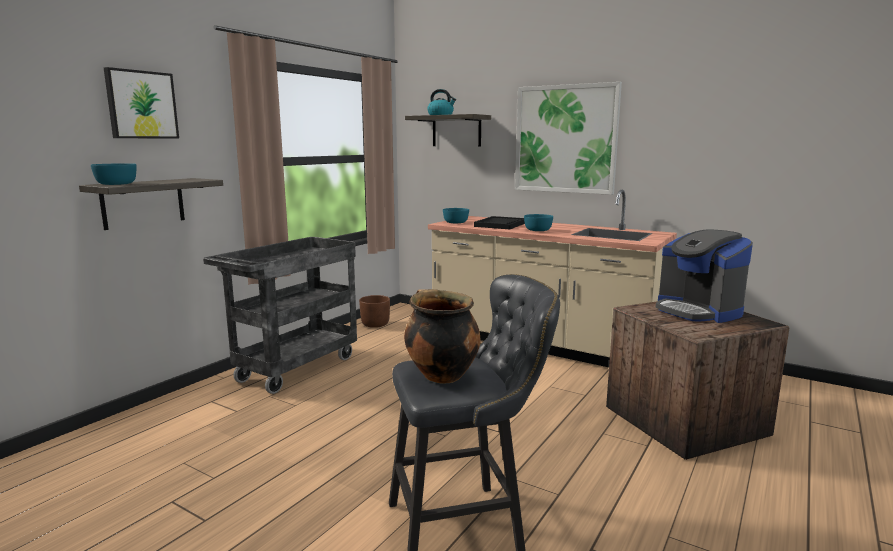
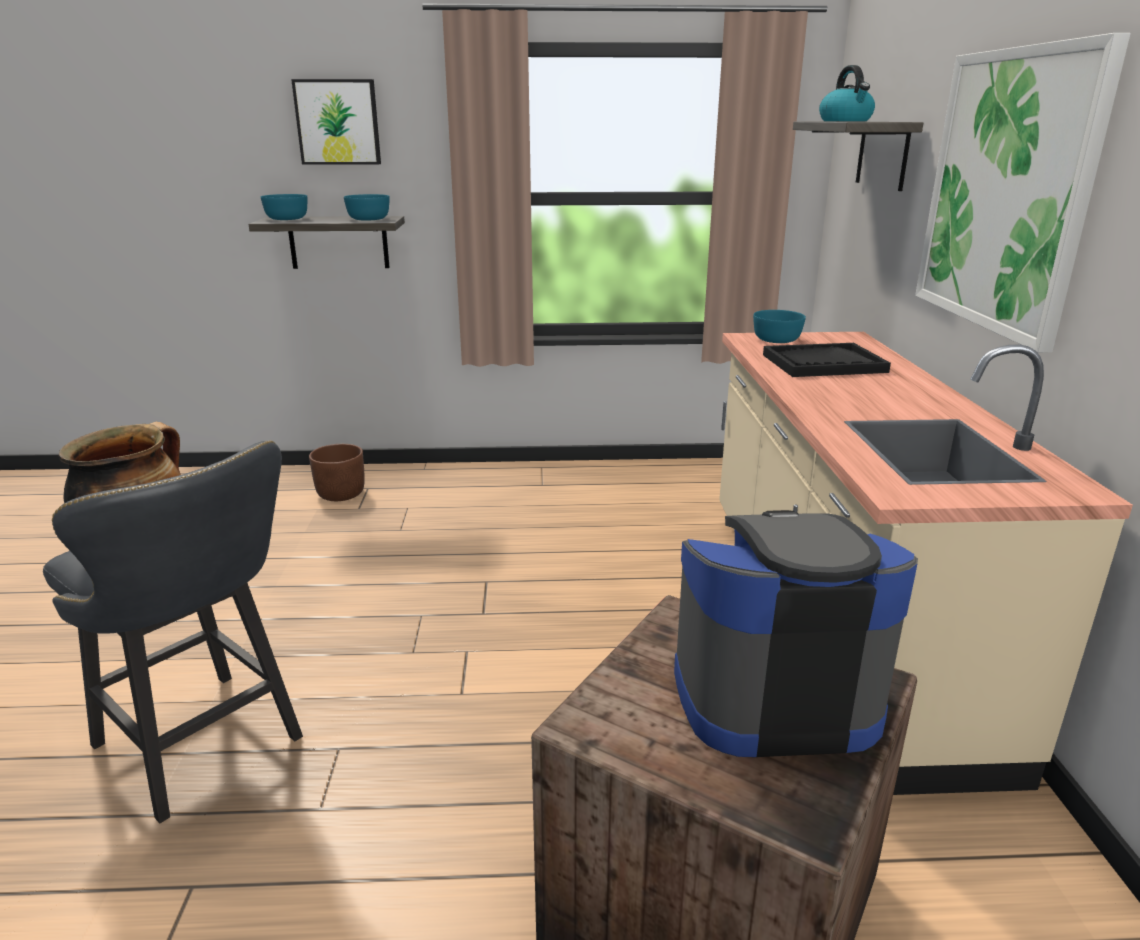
camera: 55 degrees right, 10 degrees up
(293, 371) = (479, 492): black cart -> none
(375, 324) = (685, 475): brown planter -> brown planter (341, 494)
(538, 230) = (832, 393): turquoise bowl -> turquoise bowl (369, 219)
(697, 311) = (773, 697): coffee machine -> coffee machine turned 60 degrees clockwise

